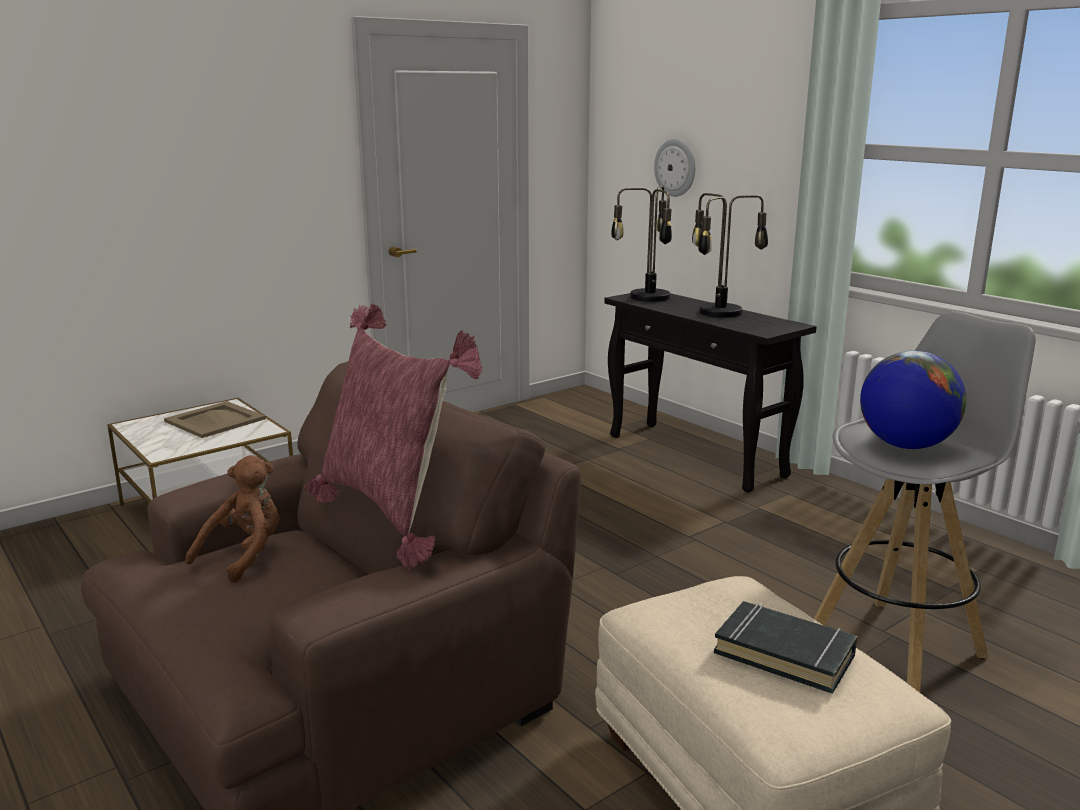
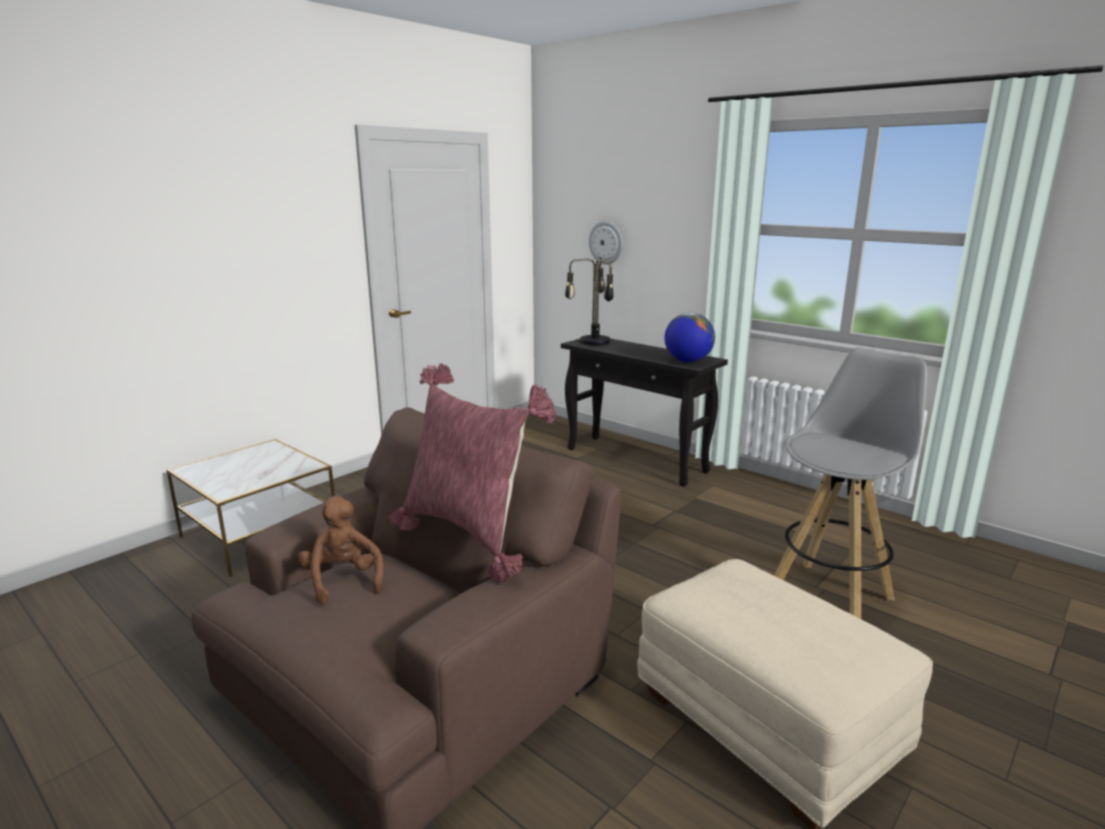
camera: 10 degrees left, 0 degrees up
(214, 420) = (261, 460): beige tray -> none
(245, 555) = (343, 581): brown plush toy -> brown plush toy turned 45 degrees counterclockwise
(720, 312) = (652, 351): table lamp -> none
(784, 653) = (800, 621): black book -> none
(905, 445) = (841, 450): globe -> globe (688, 361)

